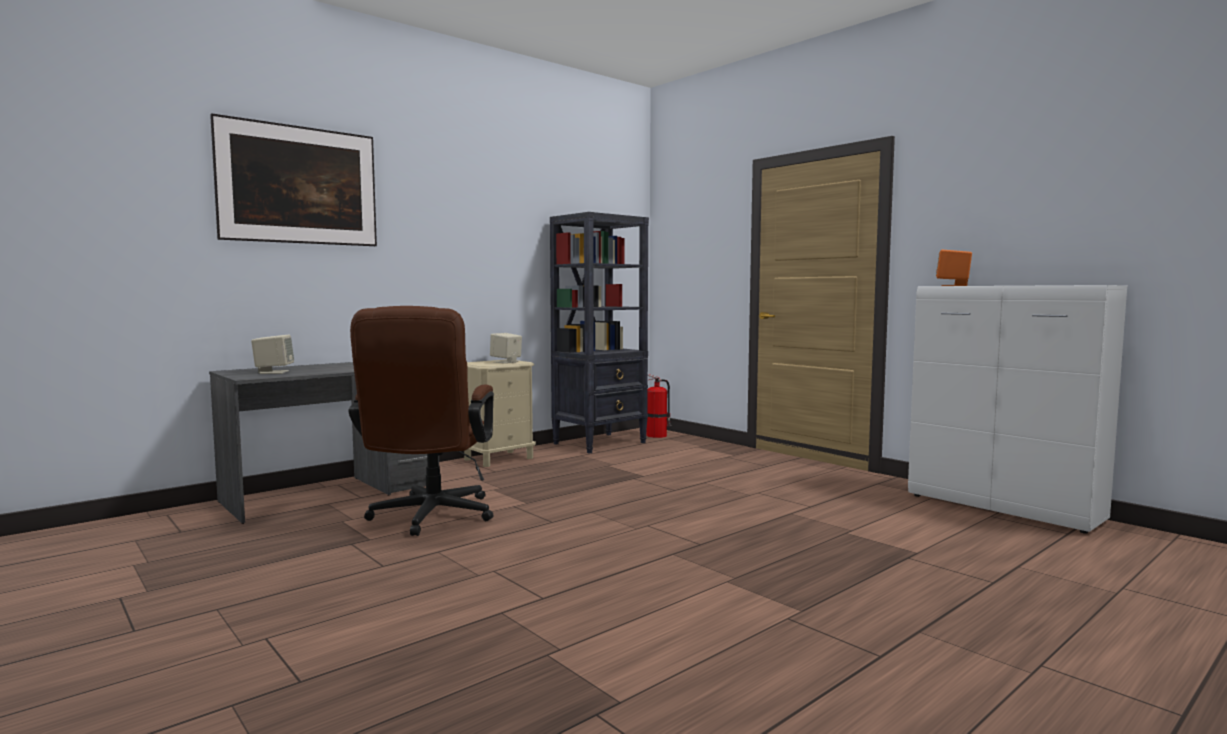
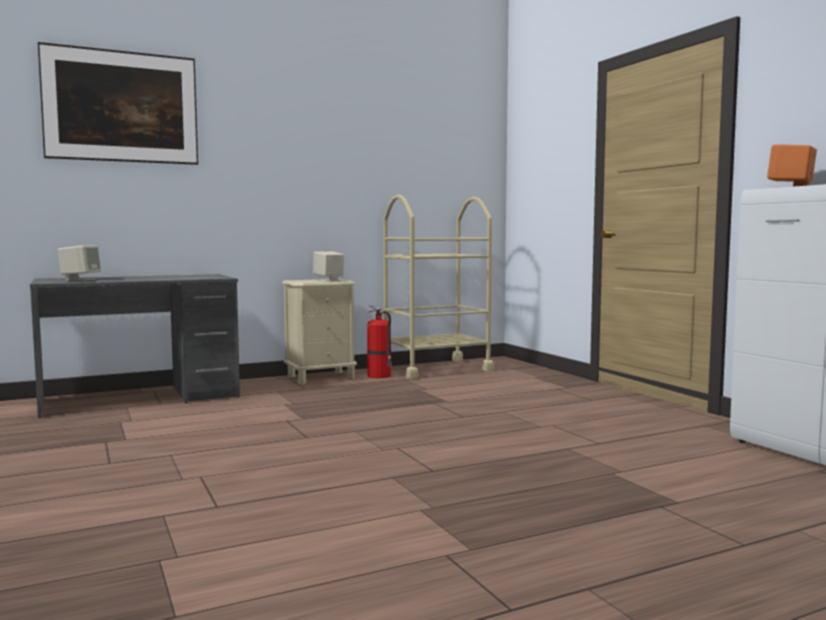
camera: 15 degrees right, 0 degrees up
(429, 518) = (197, 425): brown office chair -> none
(600, 443) = (436, 369): black bookcase -> beige cart
(657, 435) = (503, 365): fire extinguisher -> fire extinguisher (380, 376)

